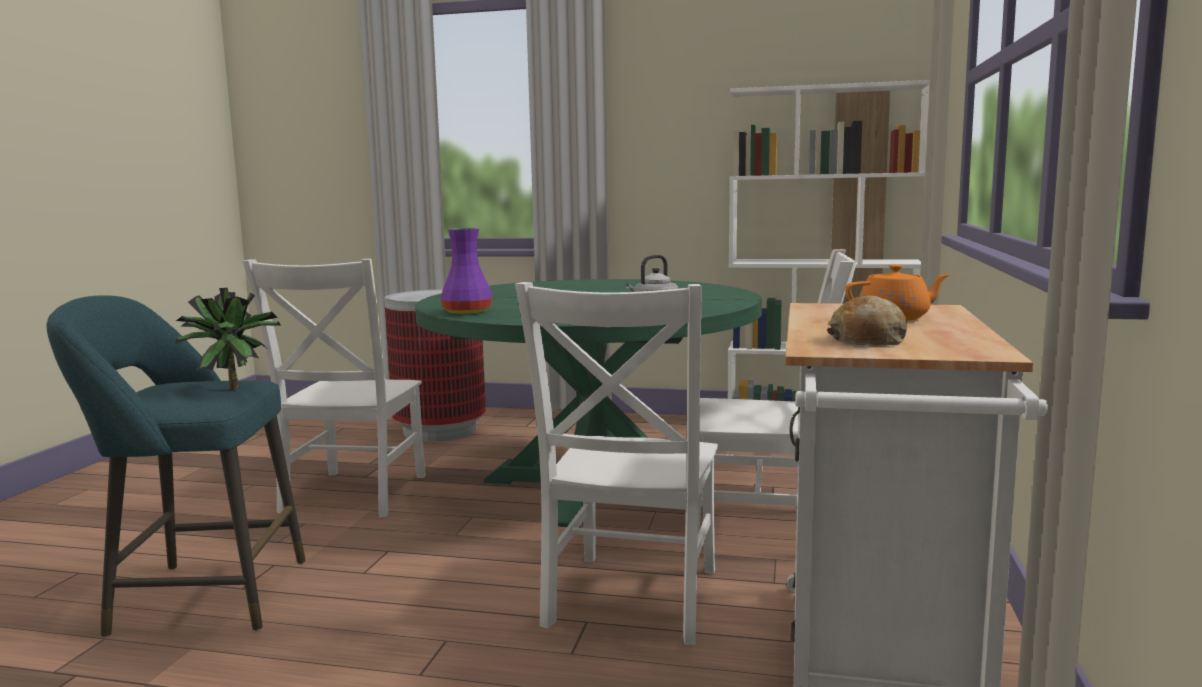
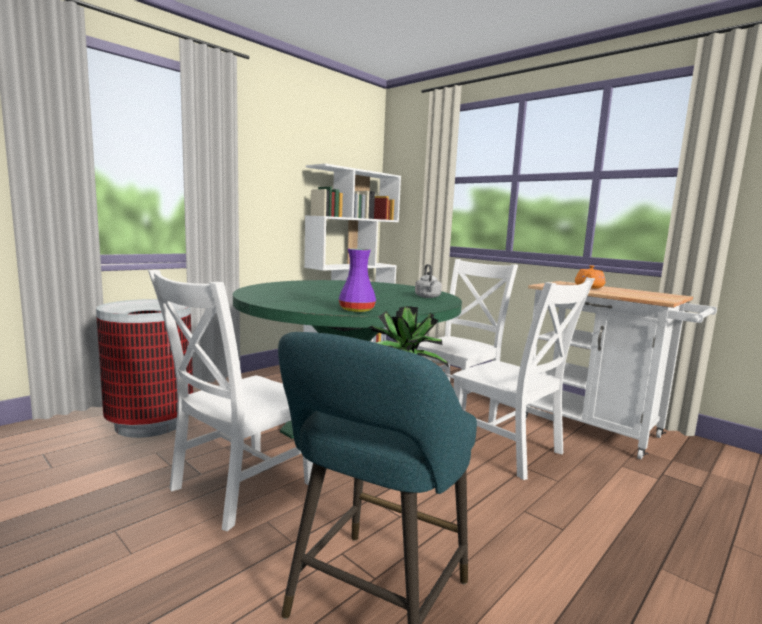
camera: 60 degrees left, 0 degrees up
(352, 496) = (237, 488): white chair -> white chair turned 90 degrees clockwise
(868, 340) = (642, 295): bread -> none

